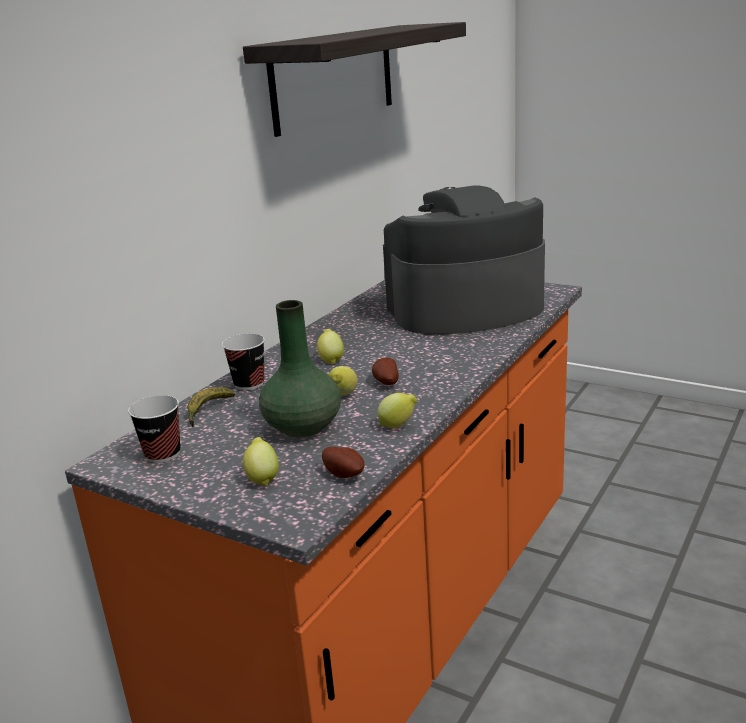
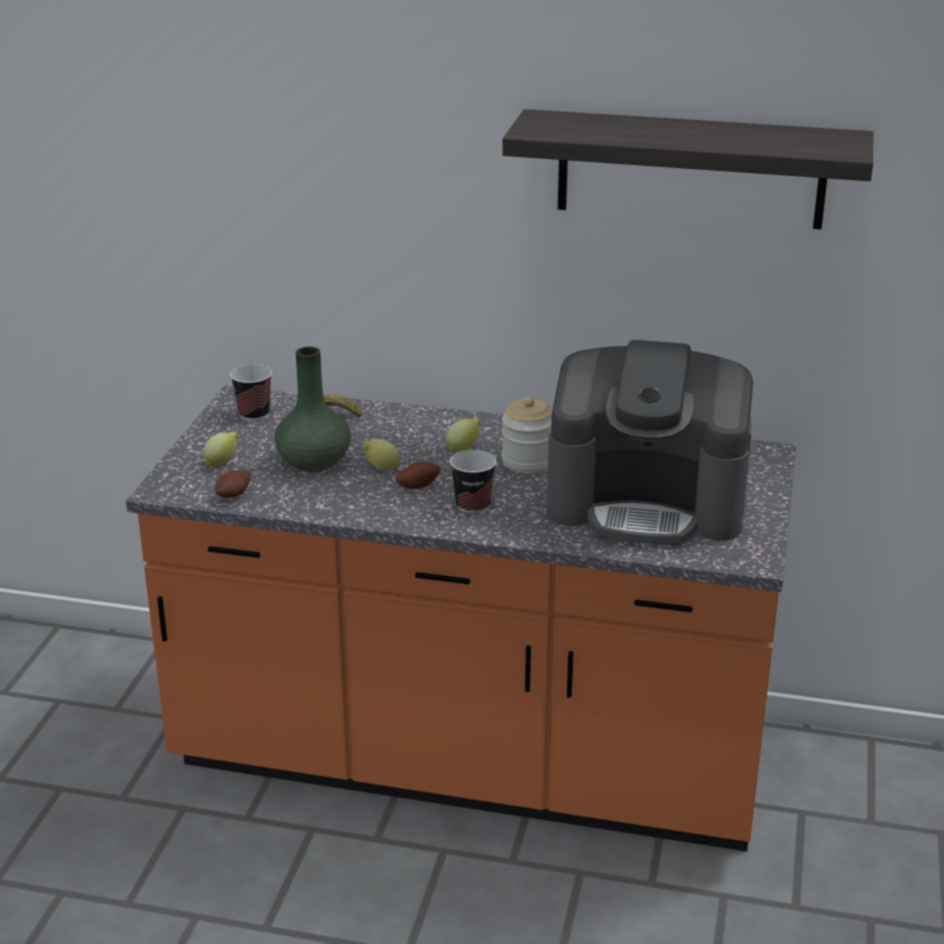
camera: 70 degrees right, 5 degrees up
(249, 384) = (394, 420): cup -> cup (473, 505)
(373, 339) = (527, 461): none -> jar
(398, 425) = (326, 506): lemon -> none
(464, 309) = (647, 503): coffee machine -> coffee machine turned 135 degrees clockwise

